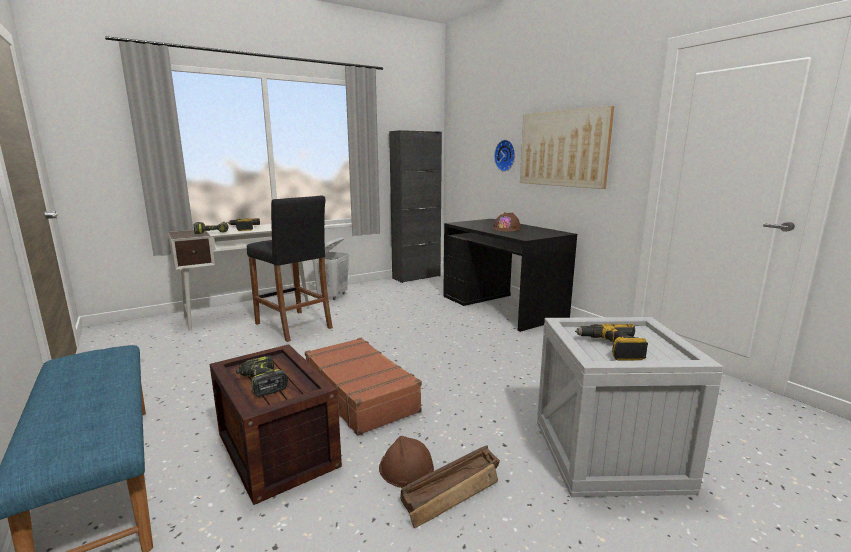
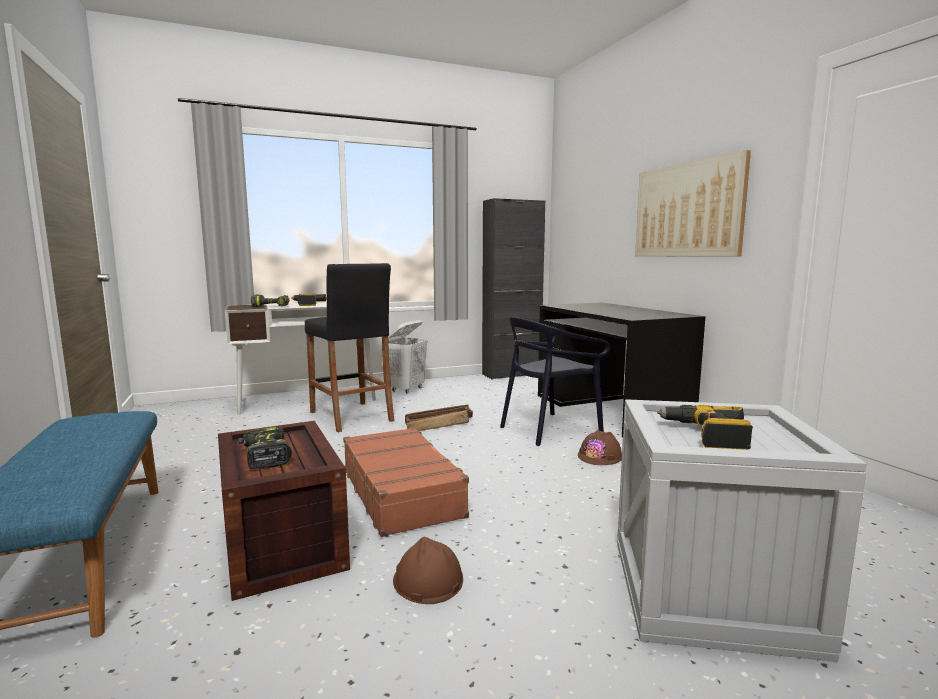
camera: 10 degrees right, 5 degrees down
(453, 491) = (479, 615): crate -> crate (439, 424)
(461, 327) = (549, 429): none -> black chair
(506, 155) = (620, 224): wall clock -> none
(506, 229) = (614, 310): brown hard hat -> brown hard hat (600, 456)

